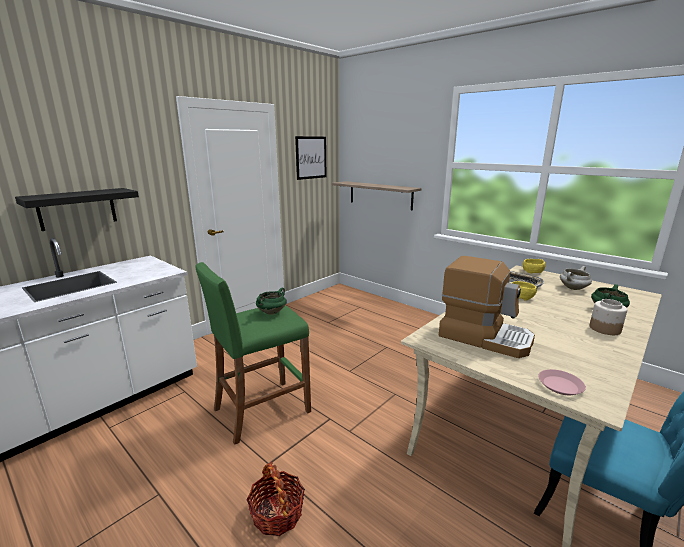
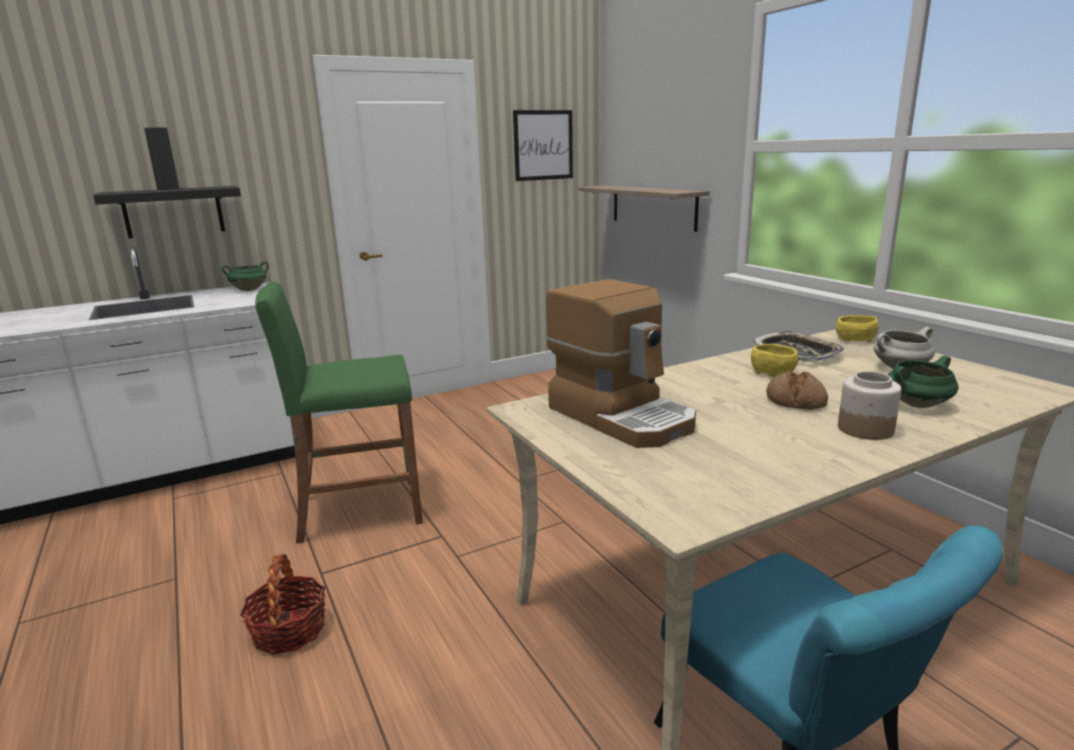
camera: 20 degrees right, 0 degrees up
(76, 192) = (168, 189): none -> black vase
(272, 312) = (371, 363): green cooking pot -> green cooking pot (249, 290)
(553, 314) = (795, 401): none -> bread
(560, 385) = (653, 488): pink plate -> none

